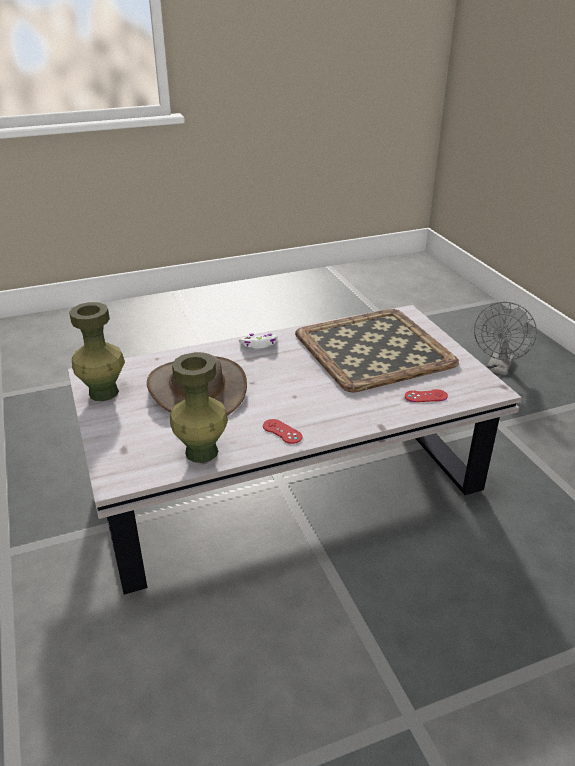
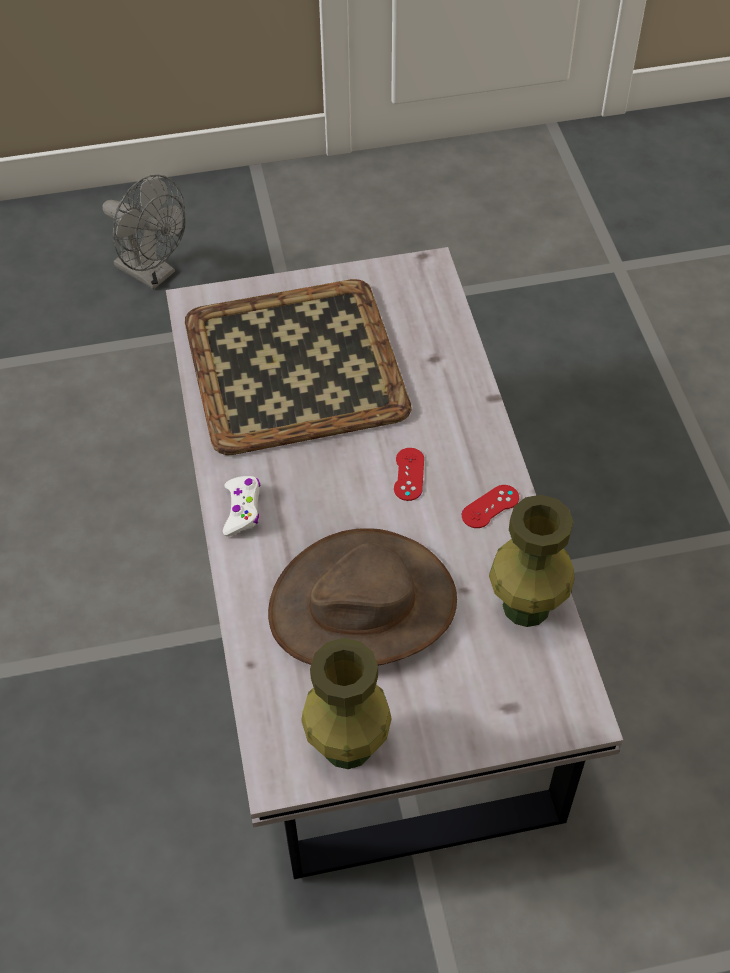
camera: 80 degrees left, 20 degrees up
(426, 396) = (431, 337): red game controller -> red game controller (409, 474)

